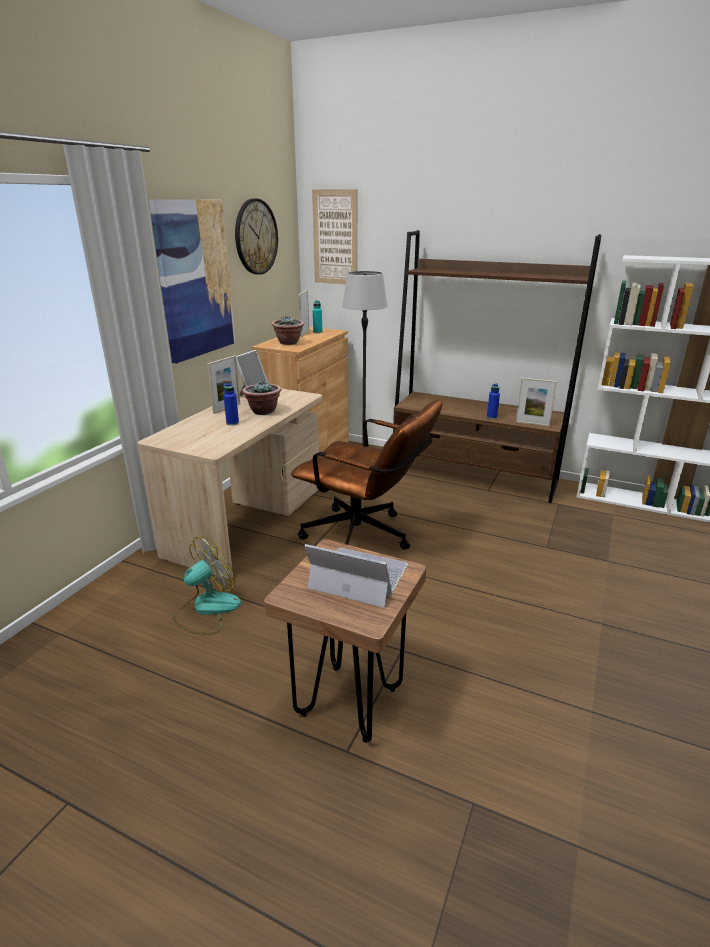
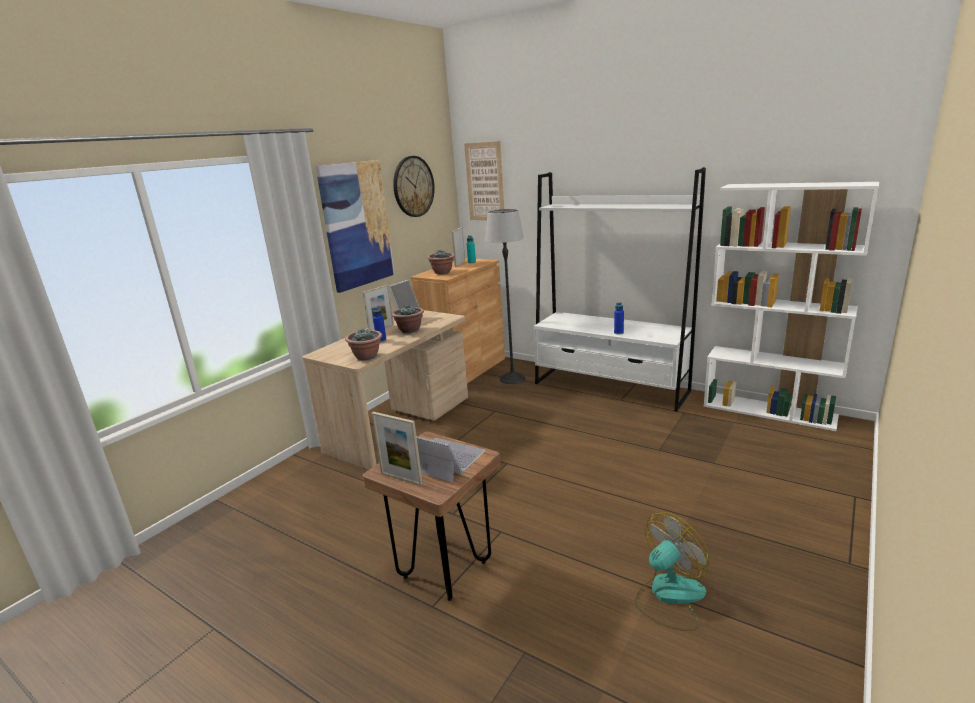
camera: 10 degrees right, 5 degrees down
(207, 609) = (350, 494): fan -> fan (669, 596)
(222, 444) = (367, 357): none -> potted plant
(365, 538) = (496, 440): brown office chair -> none
(473, 476) = (610, 387): brown bookcase -> white bookcase
(532, 424) = (654, 338): picture frame -> picture frame (401, 478)

